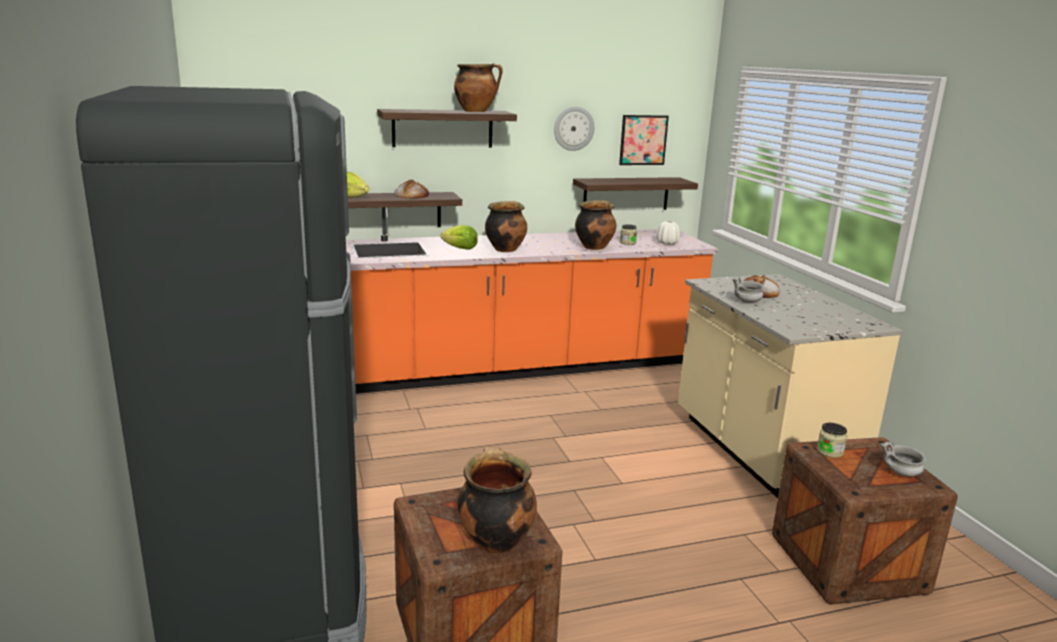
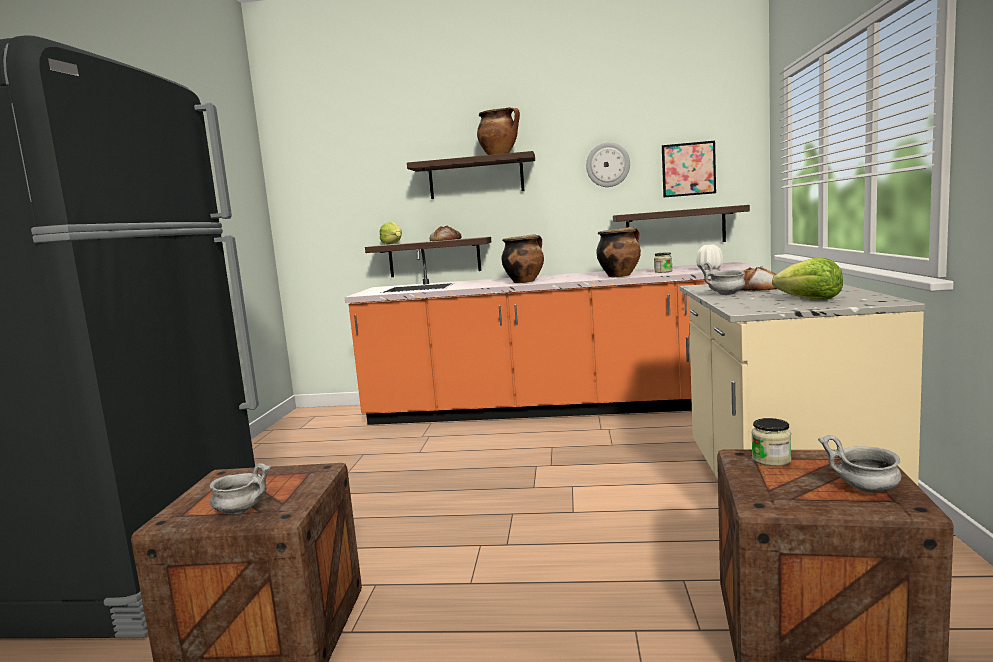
camera: 25 degrees right, 10 degrees down
(460, 248) = (482, 283): lettuce -> lettuce (809, 299)
(495, 540) = (241, 510): cooking pot -> grey bowl

